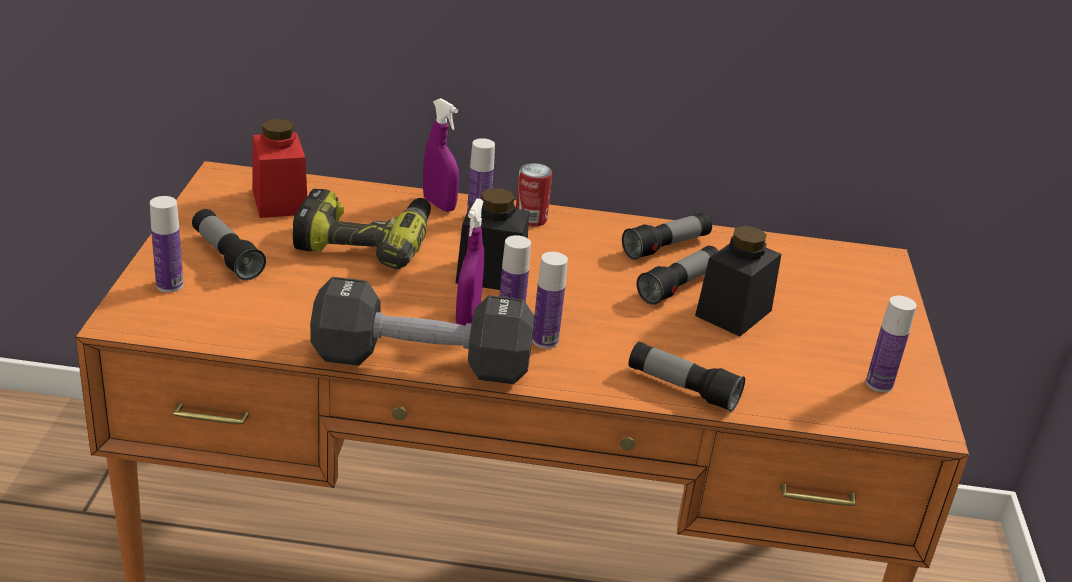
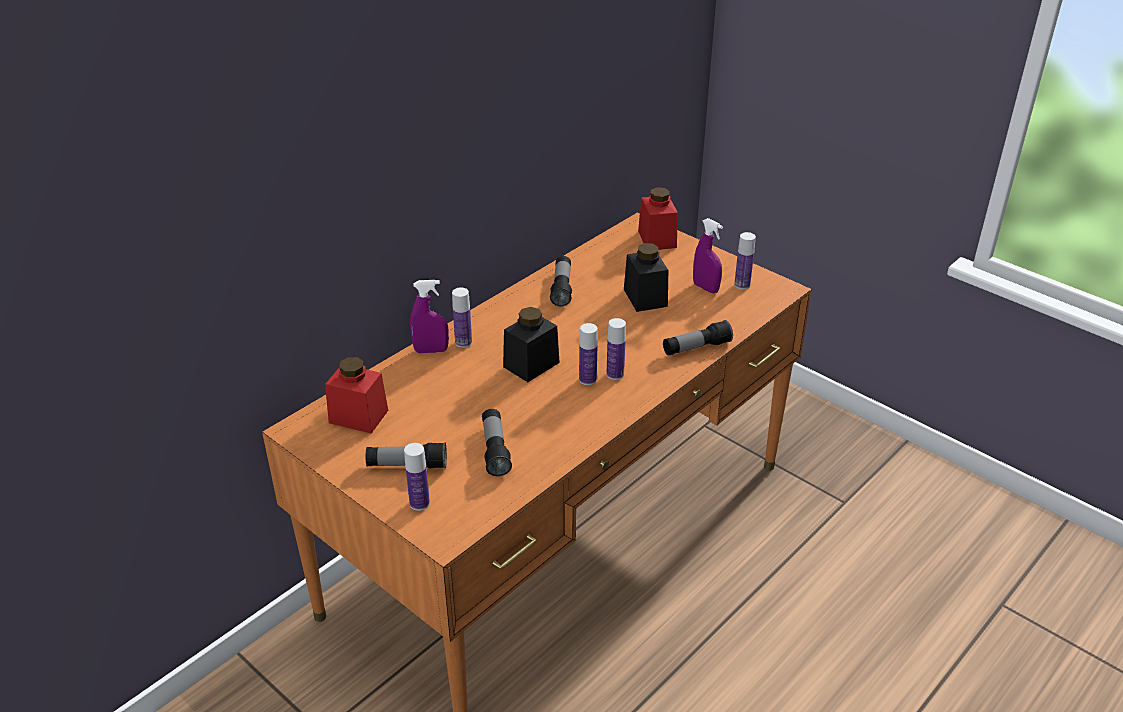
camera: 50 degrees left, 5 degrees up
(365, 241) = (446, 398): power drill -> none
(421, 363) = (598, 429): black dumbbell -> none
(468, 316) = (566, 392): purple spray bottle -> purple spray bottle (705, 288)
(531, 219) = (484, 322): can -> none
(679, 286) = (604, 303): flashlight -> flashlight (495, 450)
(872, 282) = (657, 239): none -> red jar

